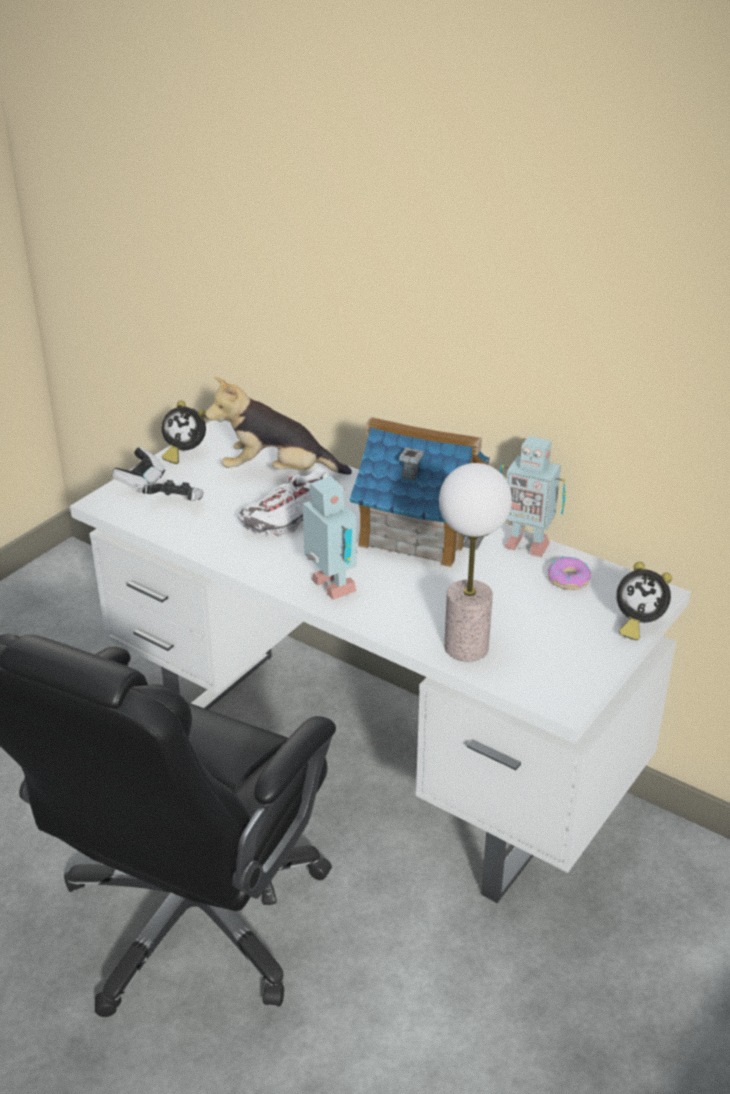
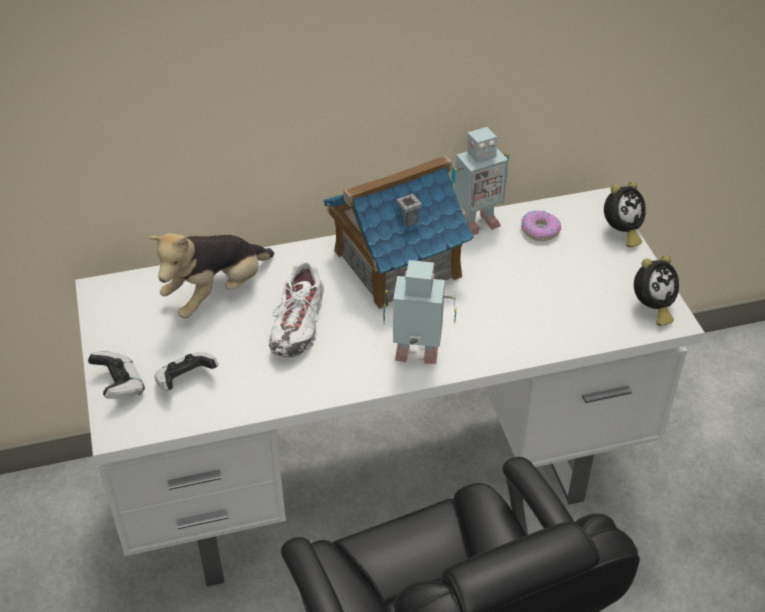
camera: 50 degrees left, 10 degrees up
(184, 453) = (108, 332): alarm clock -> alarm clock (651, 308)
(465, 647) = (565, 328): table lamp -> none

